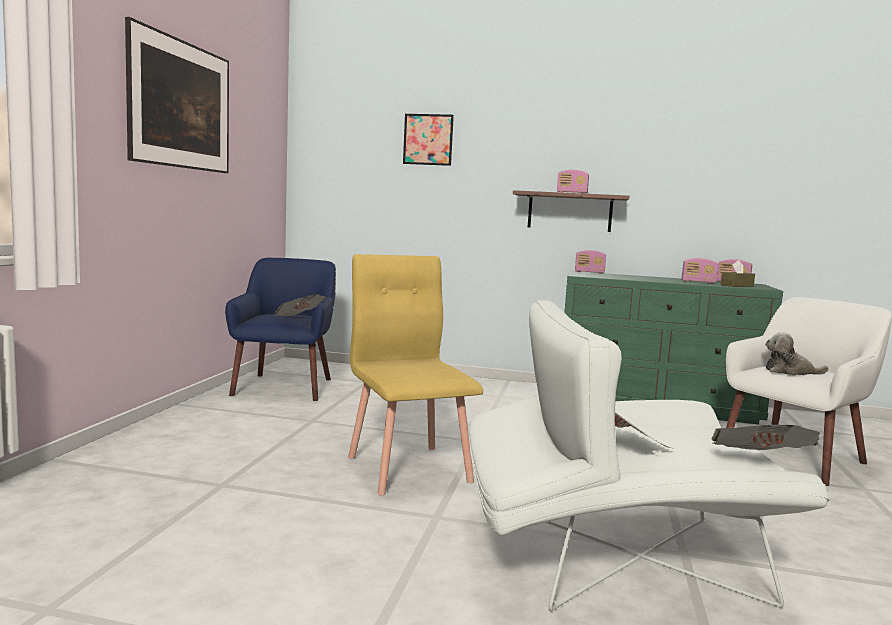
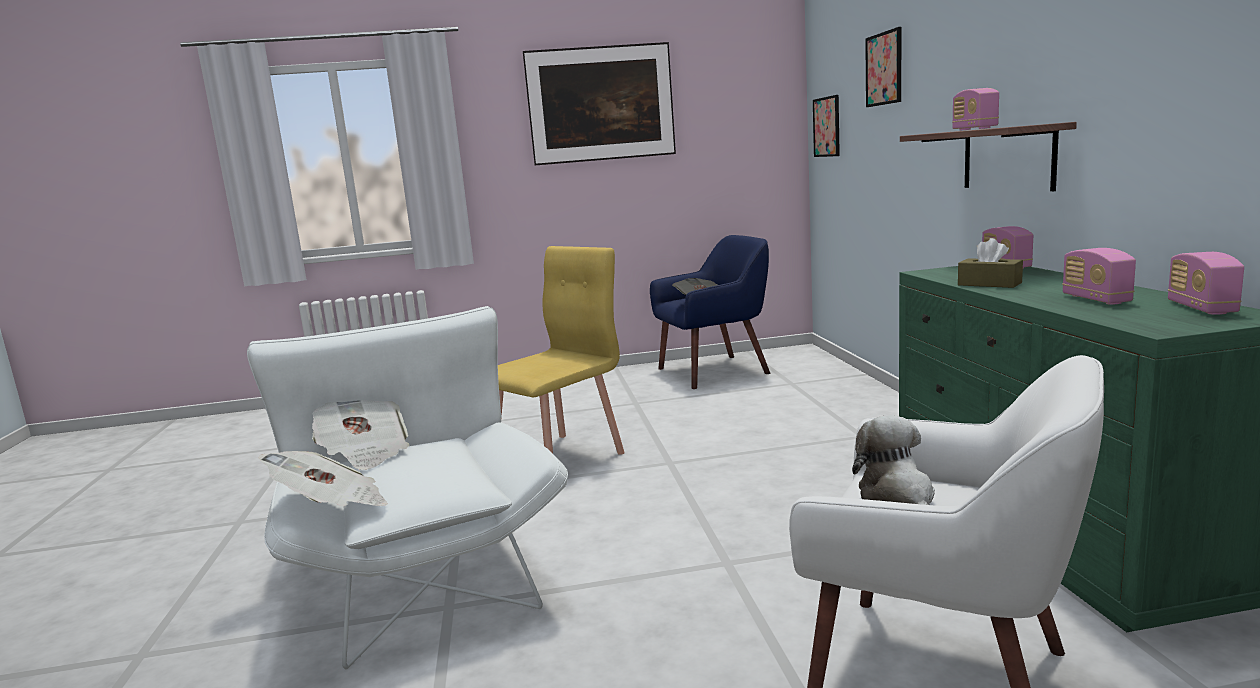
camera: 70 degrees right, 5 degrees up
(329, 171) = (827, 127): none -> picture
(737, 285) = (1127, 315): brown tissue box -> brown tissue box (989, 284)

